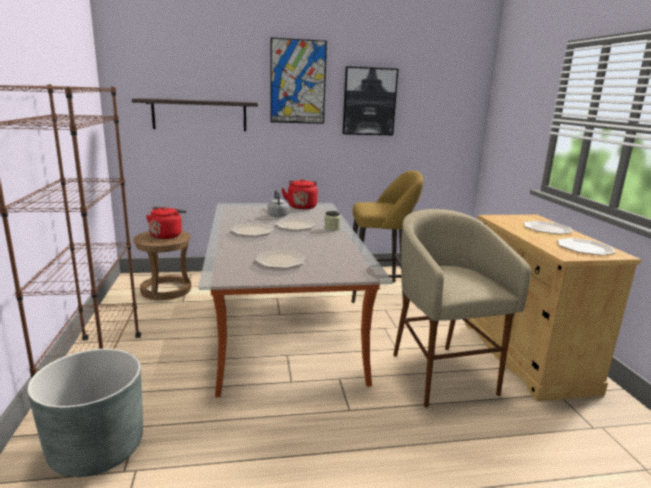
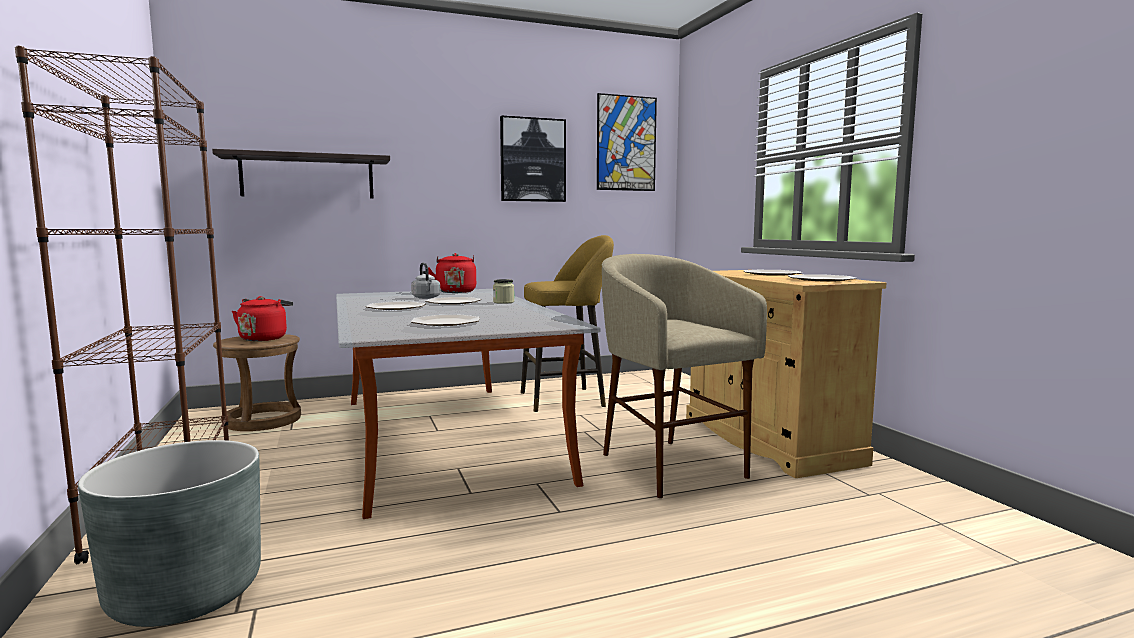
camera: 10 degrees left, 10 degrees down
(298, 82) = (440, 135): picture -> picture (626, 143)

